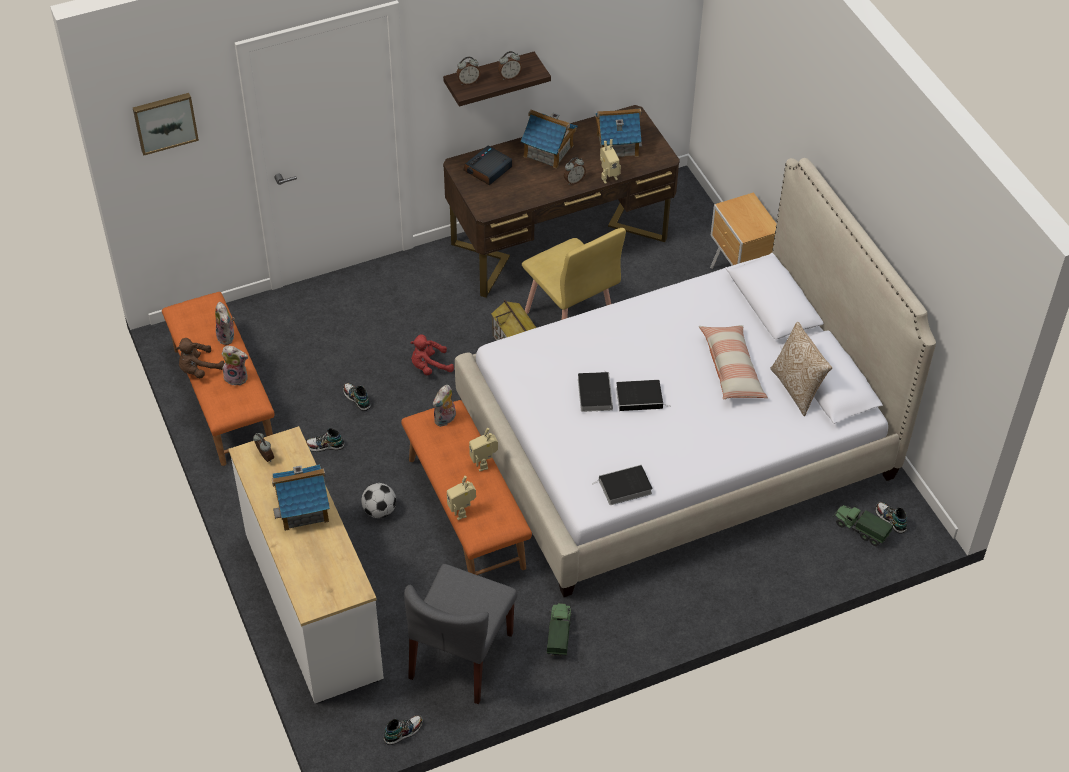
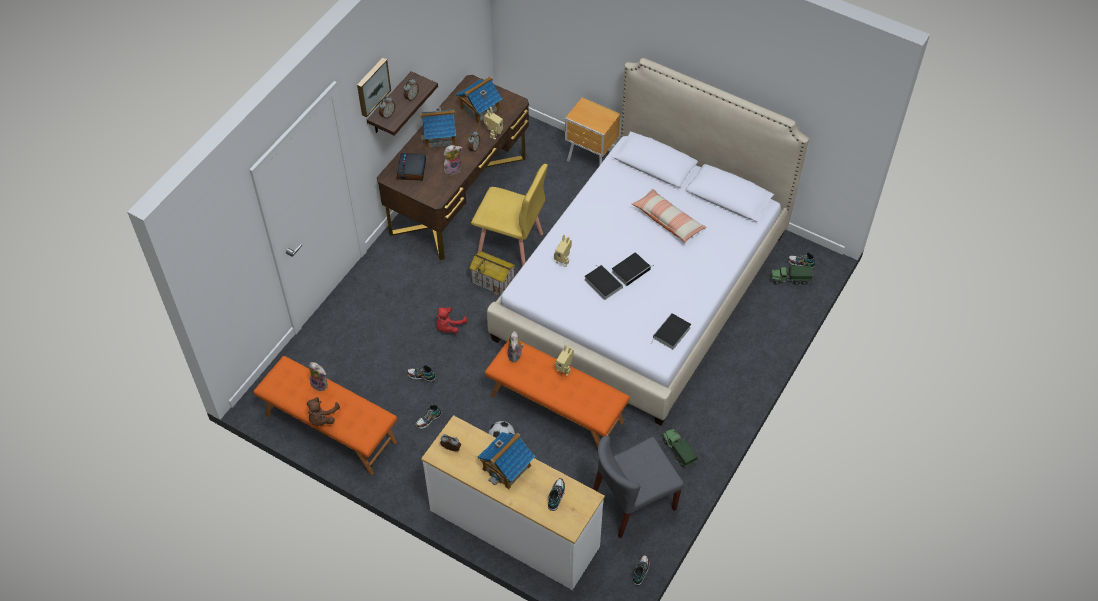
camera: 35 degrees left, 5 degrees up
(165, 122) = (219, 254): picture -> picture (372, 86)
(237, 377) = (353, 408): plush toy -> plush toy (452, 168)
(325, 567) = (556, 496): none -> shoe
(461, 656) = (633, 502): grey chair -> grey chair turned 75 degrees clockwise
(462, 511) = (579, 408): toy robot -> toy robot (563, 260)
(797, 388) = (715, 211): pillow -> none

